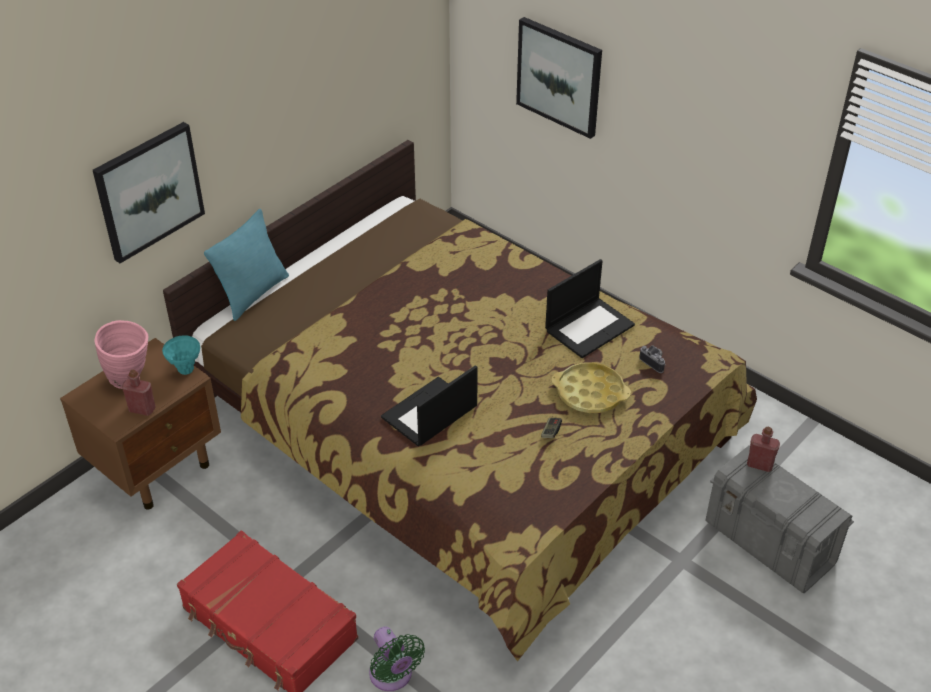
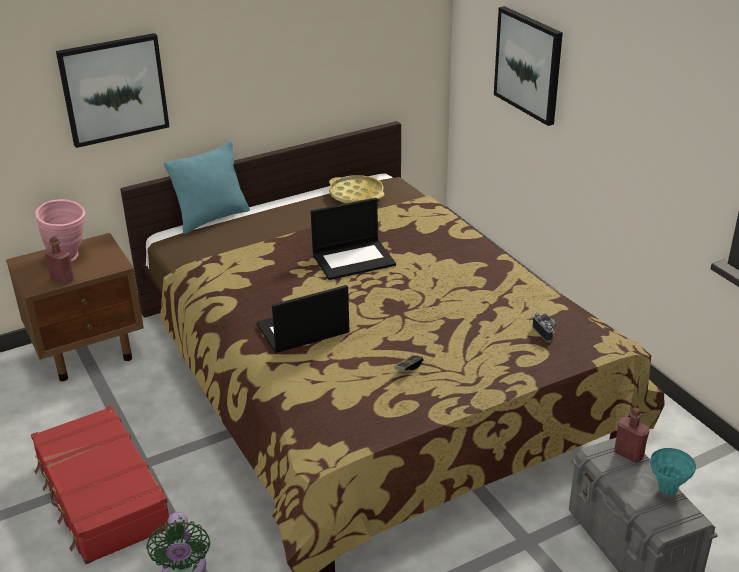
camera: 20 degrees right, 10 degrees down
(186, 370) = (117, 259): turquoise vase -> turquoise vase (667, 489)
(589, 327) = (496, 292): laptop -> laptop (354, 259)
(590, 393) = (466, 344): yellow tray -> yellow tray (356, 195)

